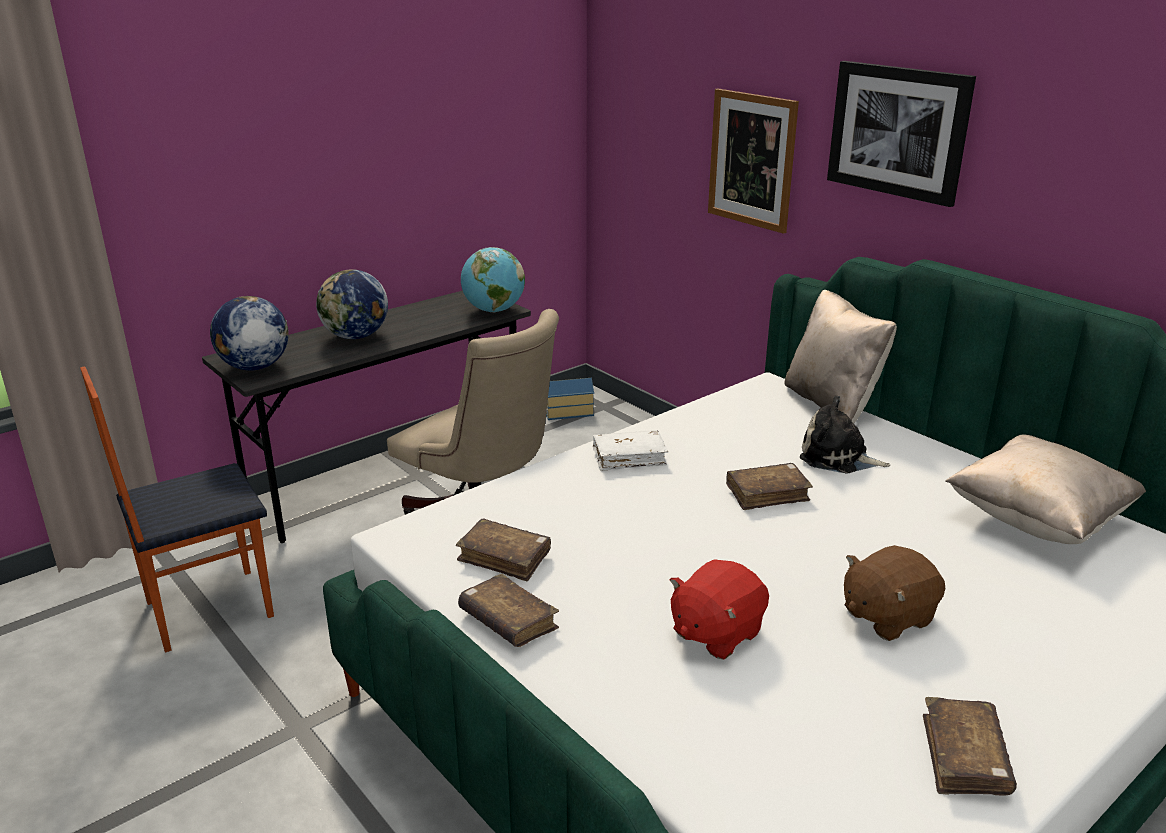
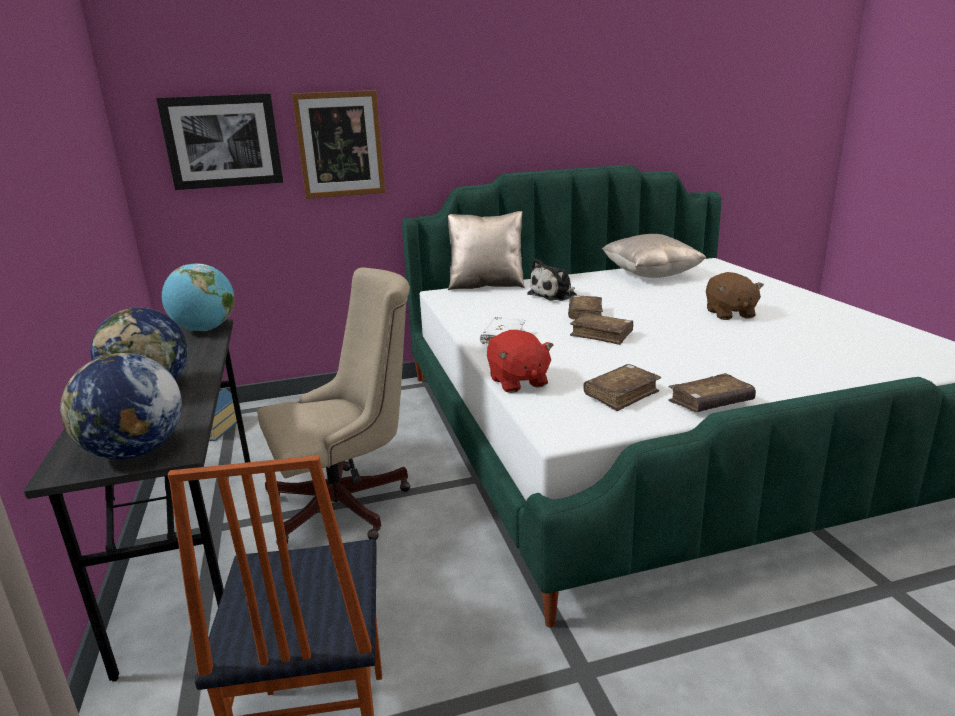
camera: 65 degrees left, 5 degrees down
(715, 633) = (737, 349): red plush toy -> red plush toy (518, 382)
(898, 131) = (460, 97): picture -> picture (222, 141)
(964, 757) = (850, 322): brown book -> brown book (601, 335)

